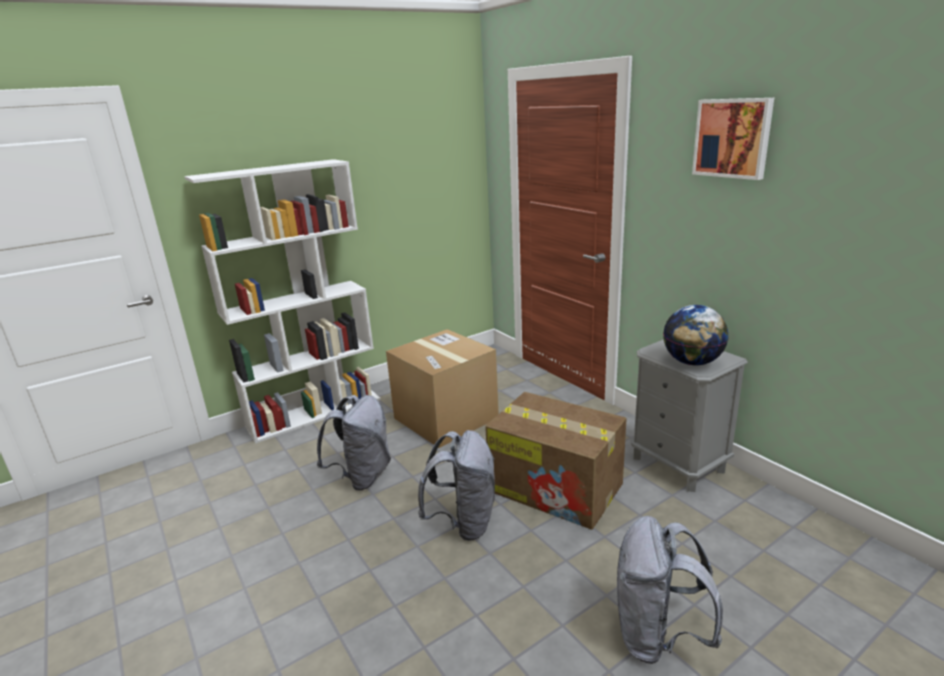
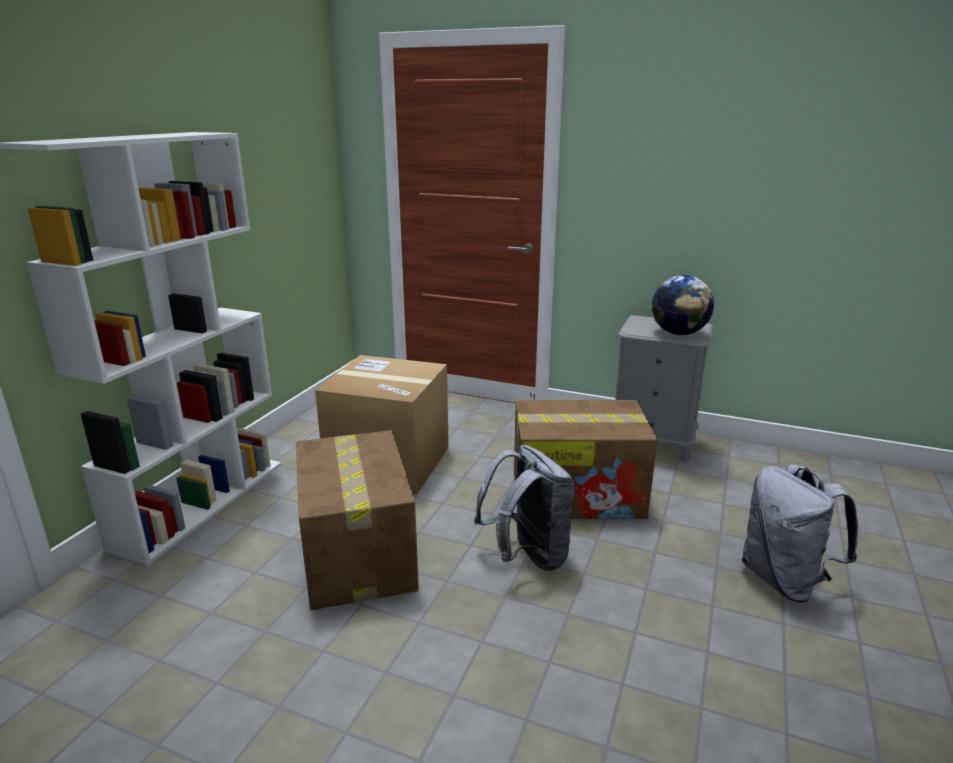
camera: 35 degrees left, 0 degrees up
(362, 476) = (357, 552): grey backpack -> cardboard box
(733, 138) = (689, 112): picture -> none

